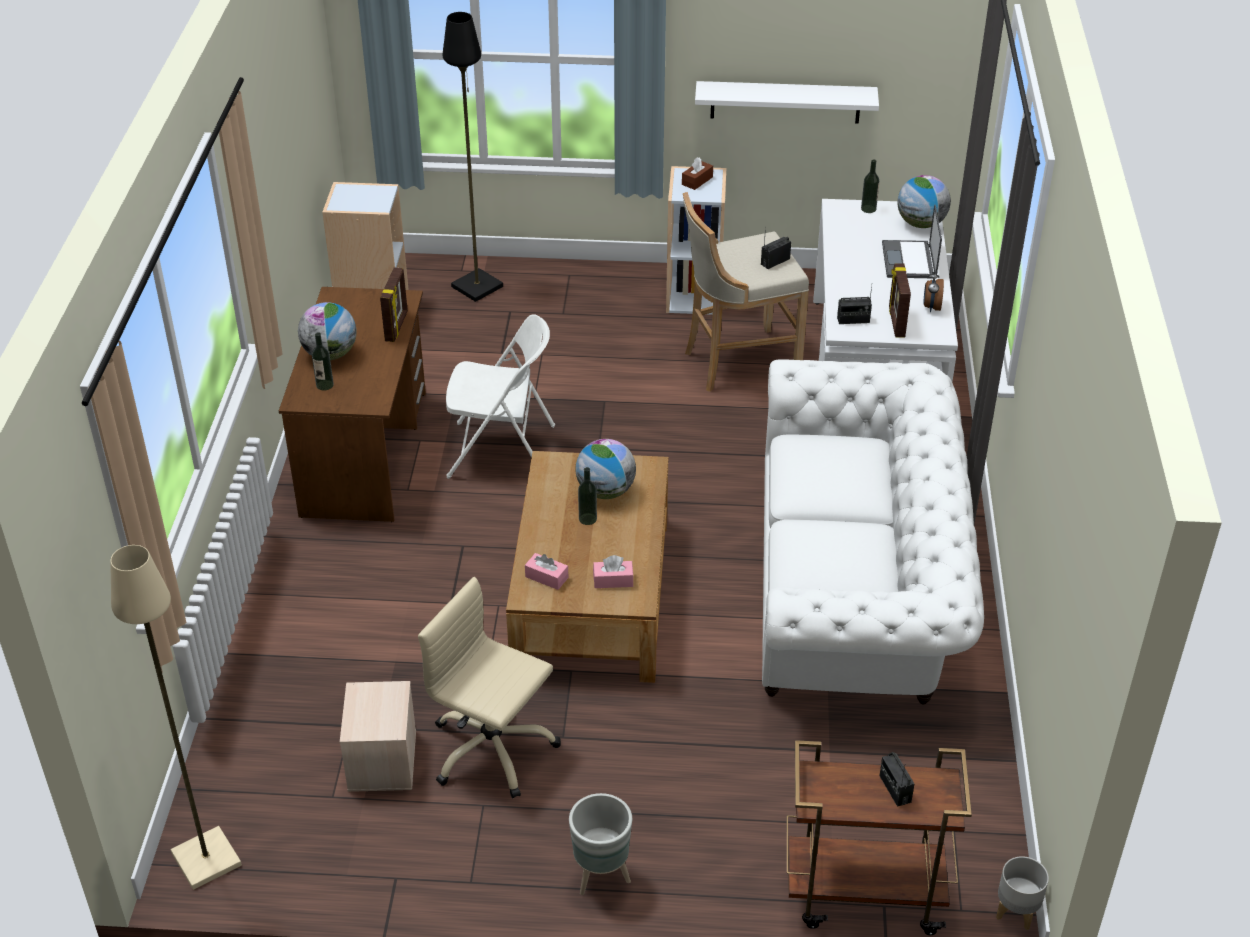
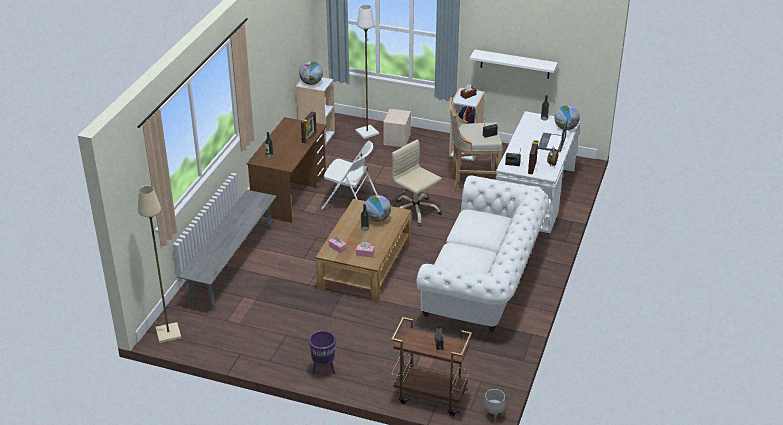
camera: 15 degrees right, 5 degrees down
(298, 650) = (232, 264): none -> grey bench
(330, 354) = (276, 144): globe -> globe (311, 83)
(383, 761) = (251, 312): beige storage box -> beige storage box (397, 139)
(477, 286) = (367, 132): black floor lamp -> white floor lamp
(492, 749) = (298, 315): beige office chair -> beige office chair (415, 212)
(600, 876) = (323, 369): grey planter -> purple planter

